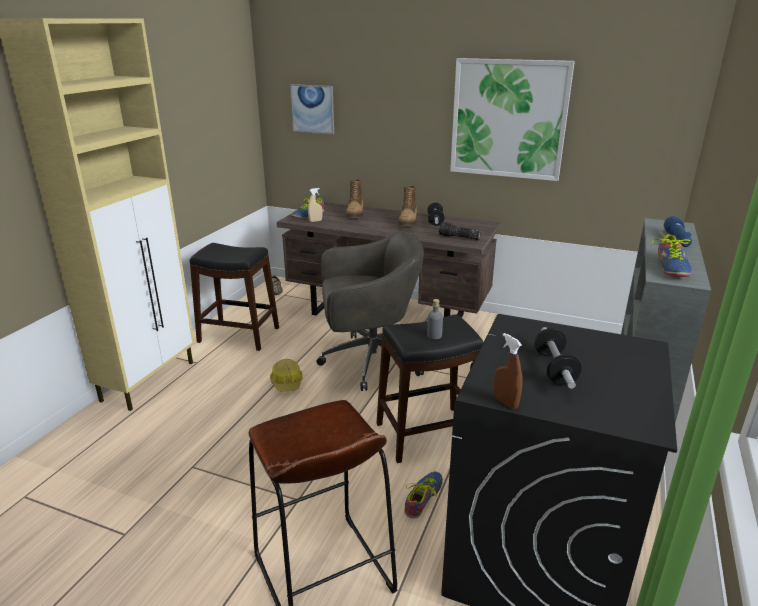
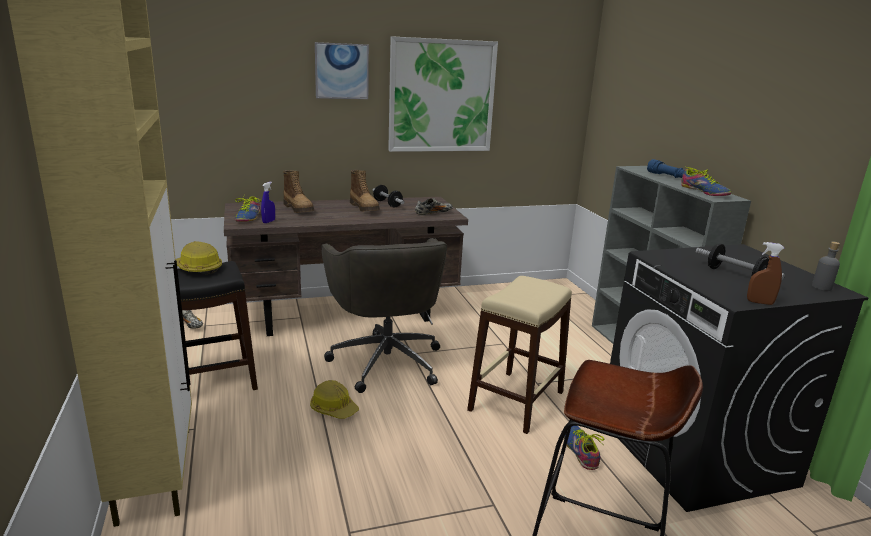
camera: 40 degrees left, 5 degrees down
(234, 248) = (197, 268): none -> hard hat
(313, 109) = (217, 92): picture -> picture (341, 71)
(315, 221) = (268, 221): beige spray bottle -> blue spray bottle
(369, 361) = (386, 360): grey office chair -> grey office chair turned 120 degrees clockwise
(426, 433) = (515, 401): black stool -> beige stool
(434, 335) = (536, 295): grey bottle -> grey bottle (821, 287)
(458, 238) = (433, 213): flashlight -> shoe

